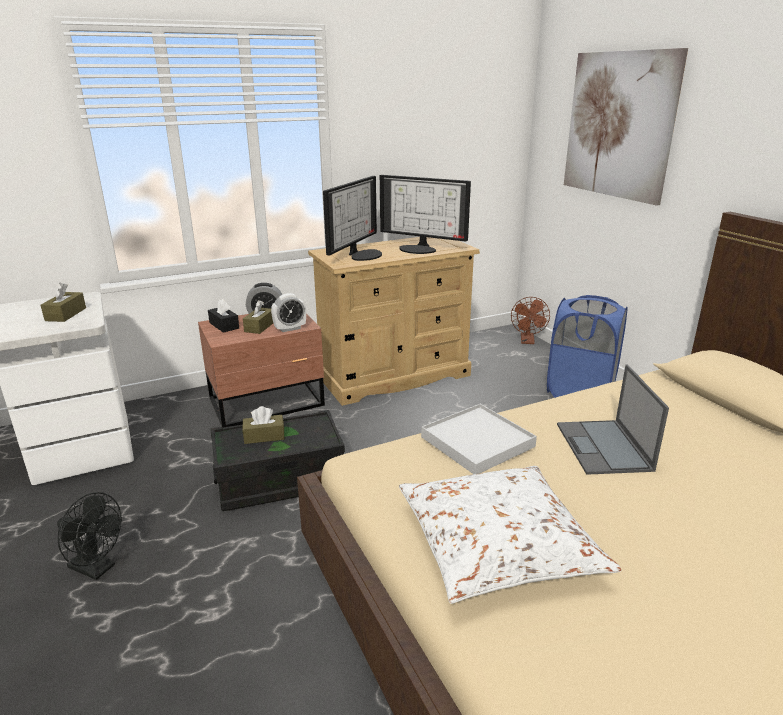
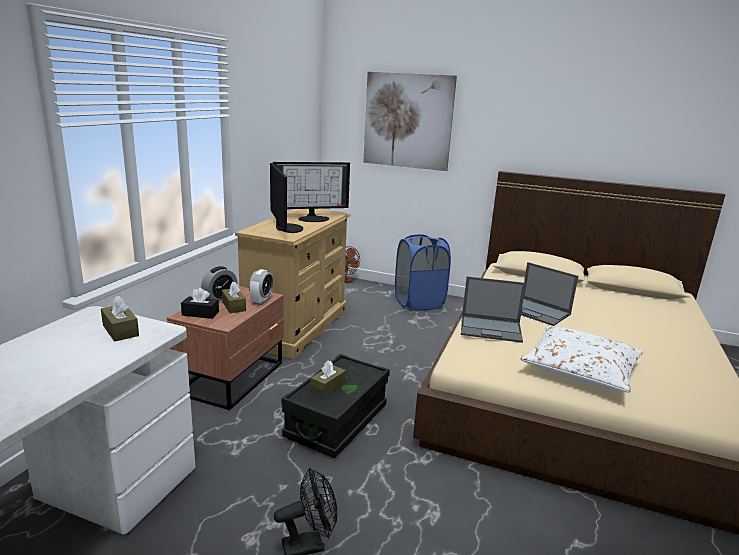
camera: 45 degrees left, 5 degrees down
(477, 442) = (491, 329): white tray -> laptop

